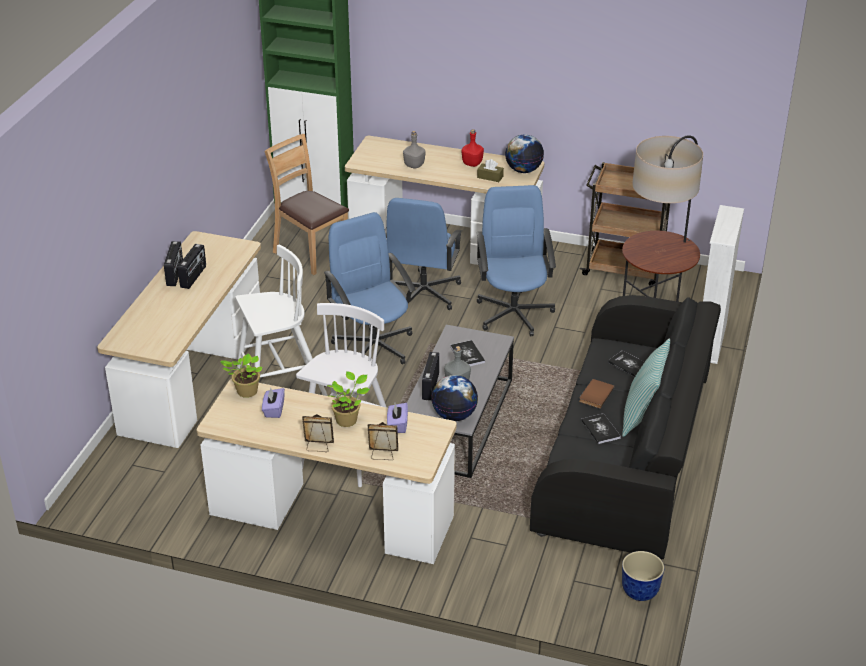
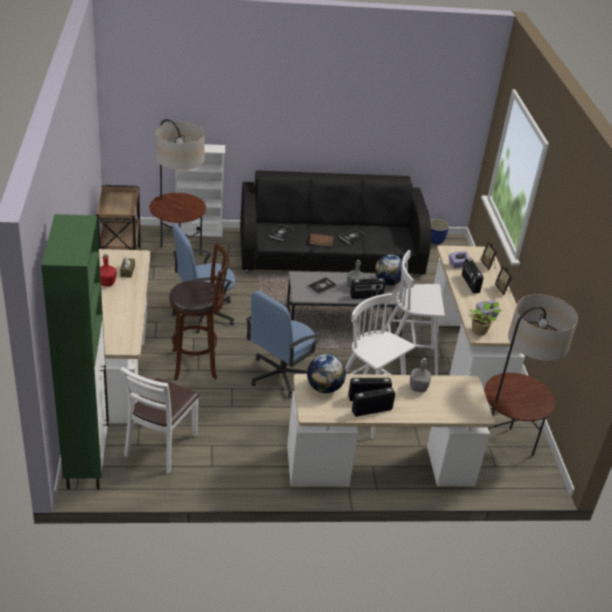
camera: 115 degrees left, 0 degrees up
(154, 484) = (504, 446): none -> floor lamp
(310, 253) = (161, 446): brown chair -> white chair
(348, 420) = (470, 284): potted plant -> radio
(414, 165) = (121, 314): grey bottle -> grey bottle (417, 388)
(422, 293) = (197, 364): blue office chair -> brown stool
(523, 170) = (109, 256): globe -> globe (324, 388)
(643, 415) = (327, 225): pillow -> none

